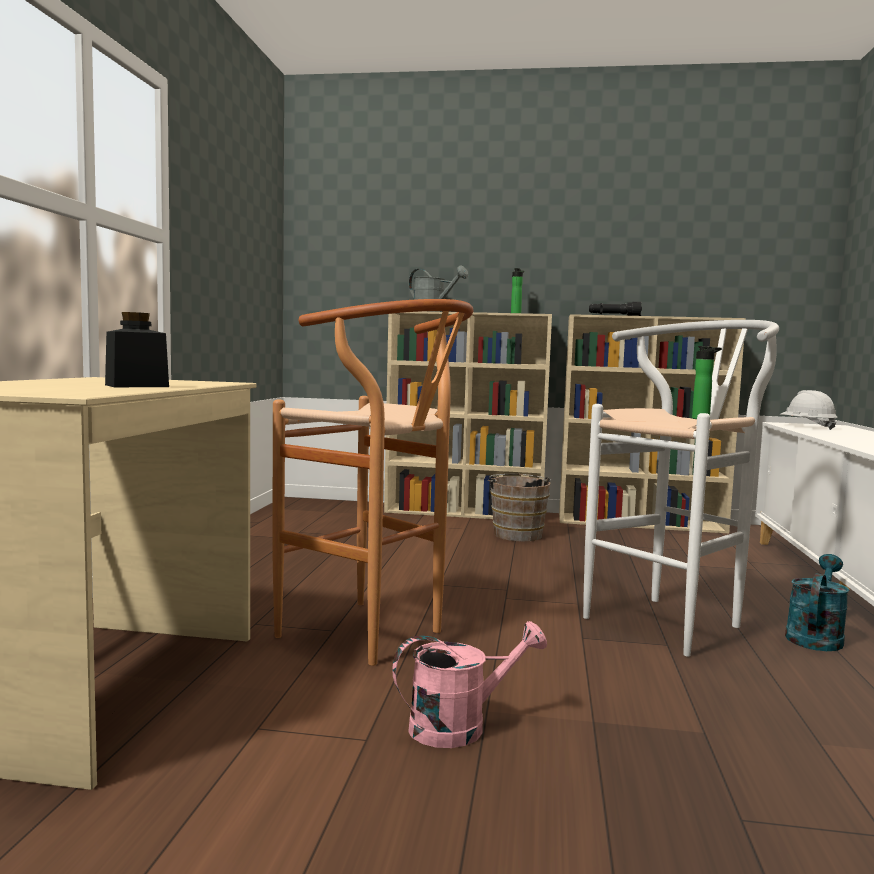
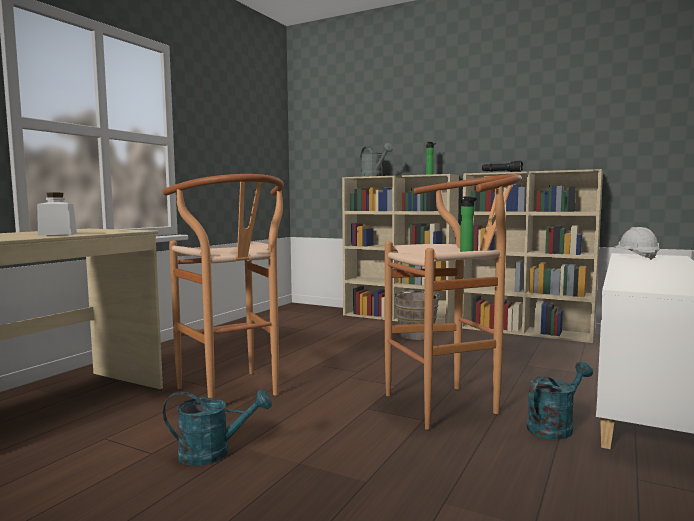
camera: 20 degrees right, 0 degrees up
(137, 386) = (57, 234): black jar -> white jar
(460, 726) = (213, 453): pink watering can -> turquoise watering can
(673, 620) = (451, 404): white stool -> brown stool

